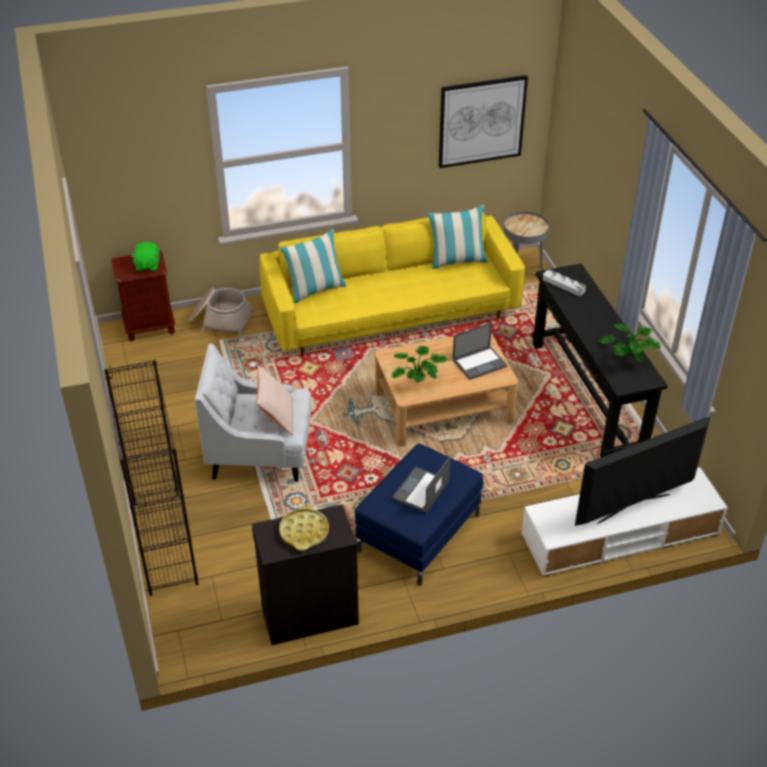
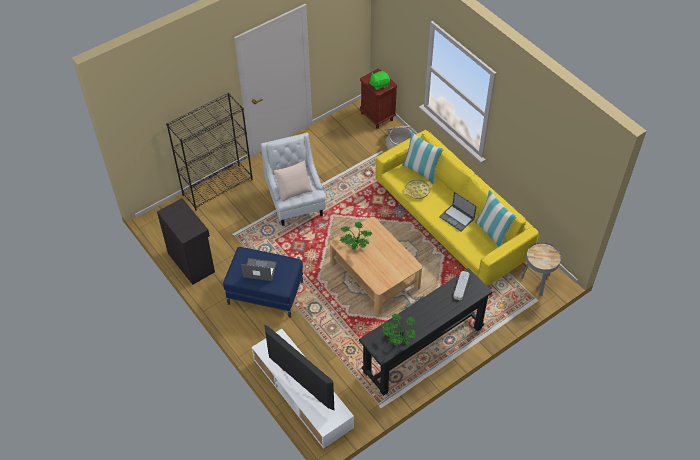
camera: 70 degrees right, 10 degrees up
(304, 531) = (183, 220): yellow tray -> yellow tray (417, 191)
(480, 362) = (387, 270): laptop -> laptop (457, 218)
(481, 121) = (558, 174): picture -> none

